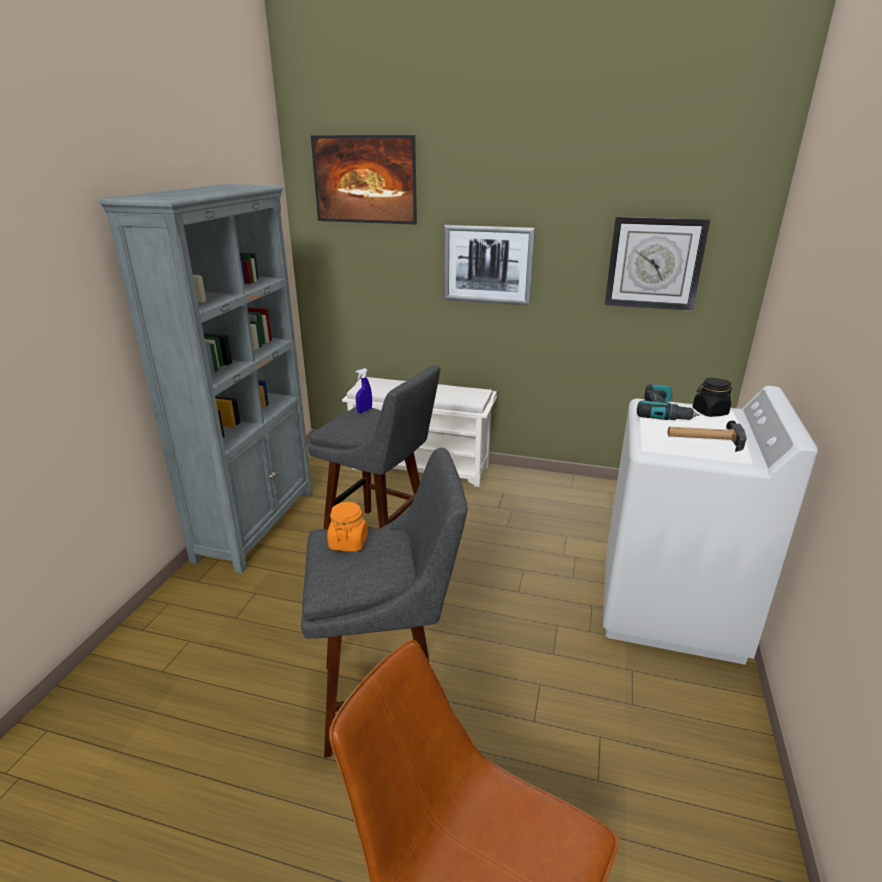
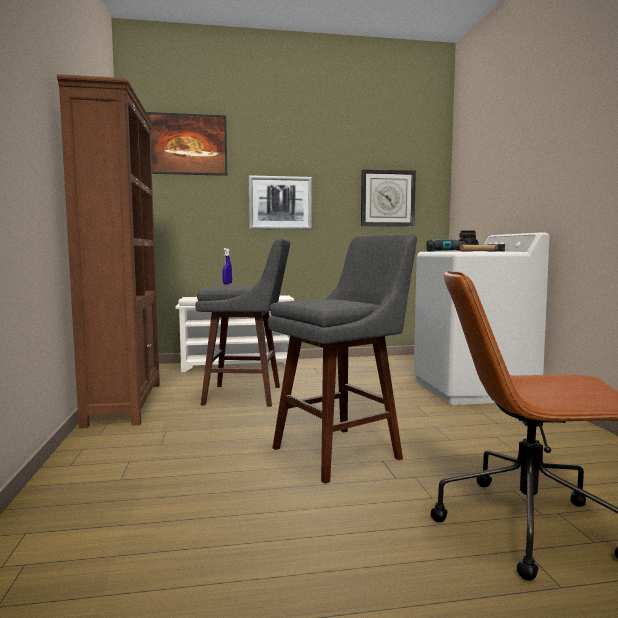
camera: 25 degrees left, 20 degrees down
(257, 524) = (125, 403): grey bookcase -> brown bookcase
(348, 542) = (312, 299): orange jar -> none

